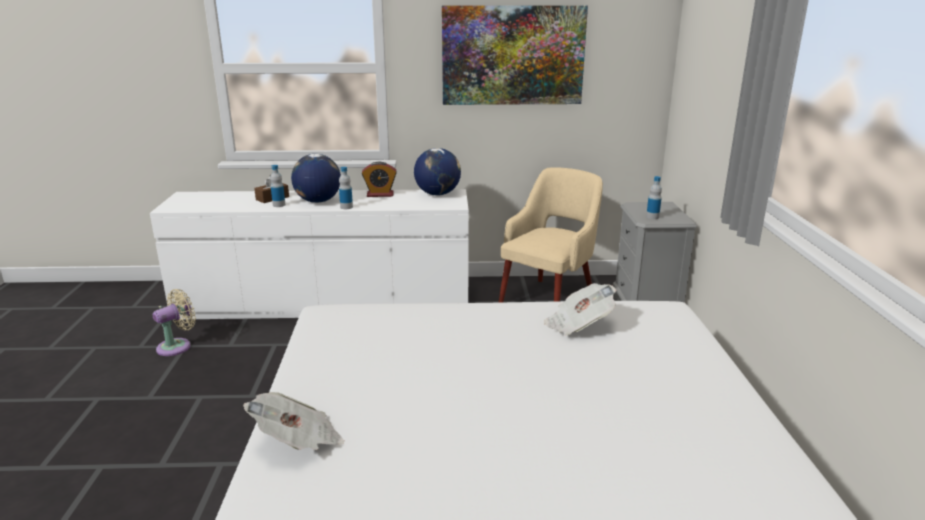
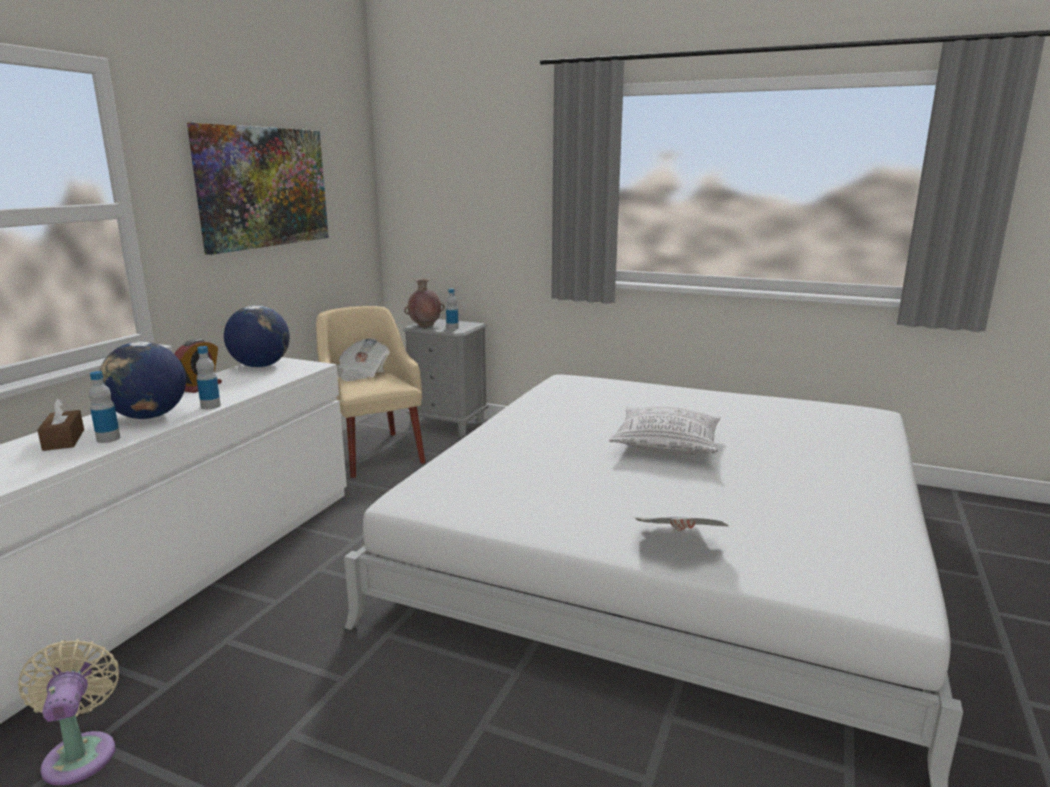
camera: 65 degrees left, 5 degrees down
(518, 399) = (666, 446): none -> pillow
(578, 325) = (563, 406): newspaper -> newspaper (362, 374)
(640, 207) = (425, 326): none -> brown vase

